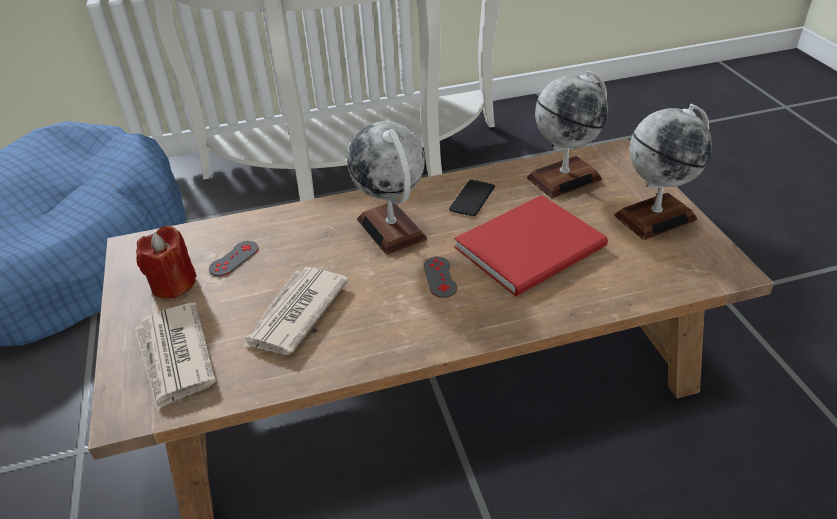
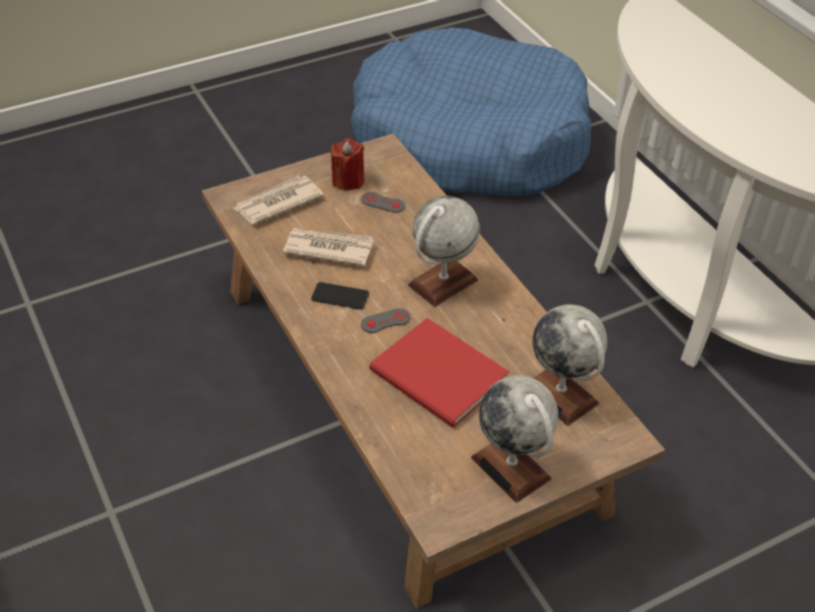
camera: 75 degrees right, 5 degrees up
(472, 198) = (503, 329): phone -> phone (340, 296)

